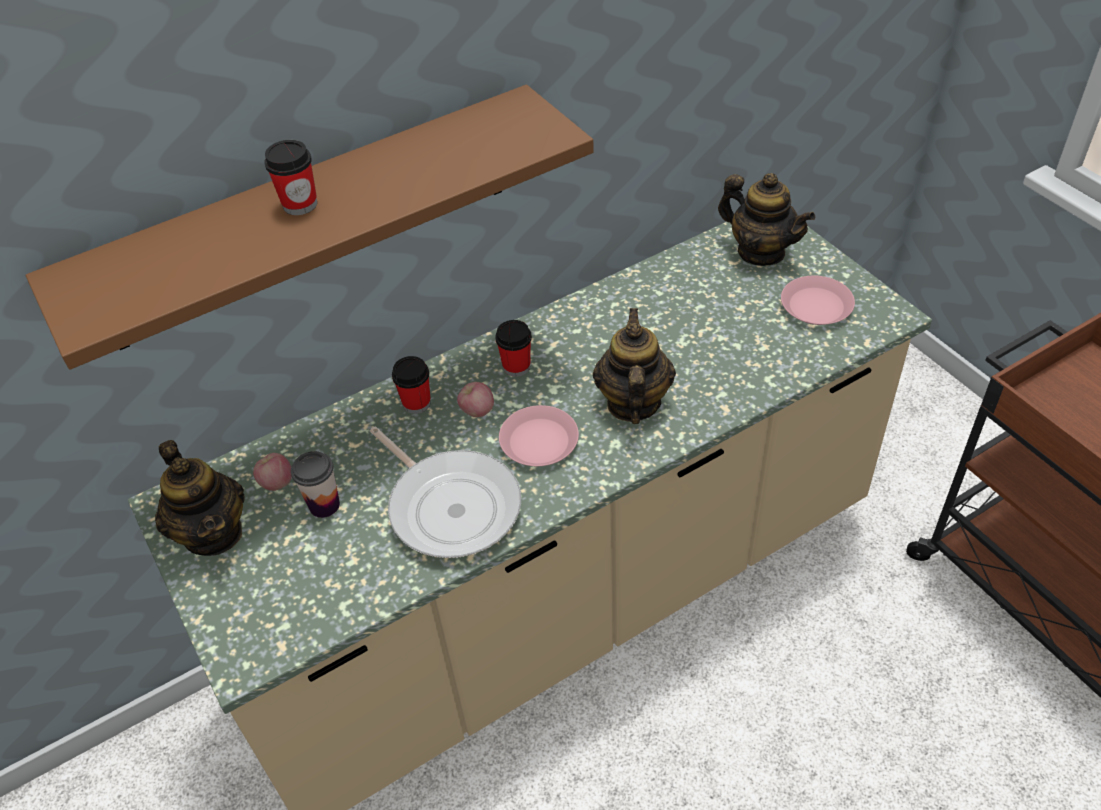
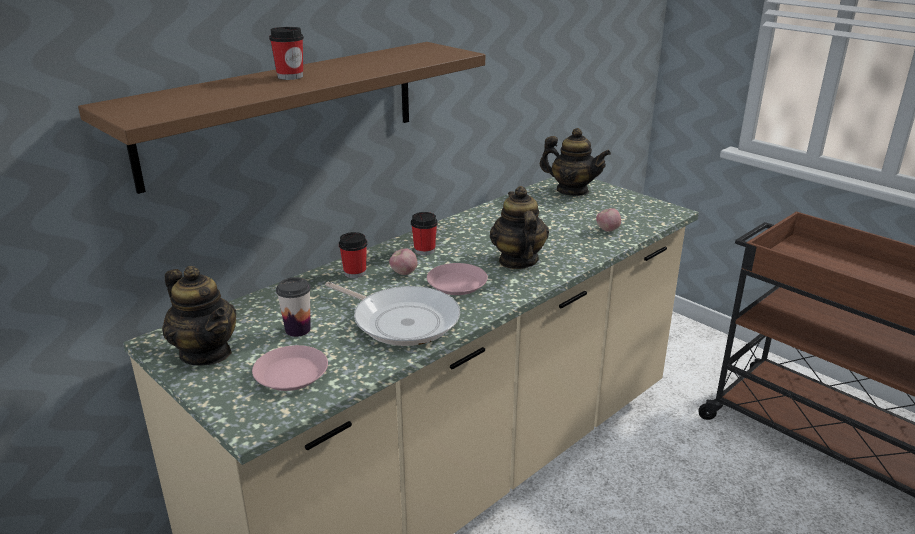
camera: 15 degrees left, 20 degrees down
(277, 483) = (254, 321): apple -> apple (607, 230)
(816, 306) = (621, 210): pink plate -> pink plate (291, 373)

